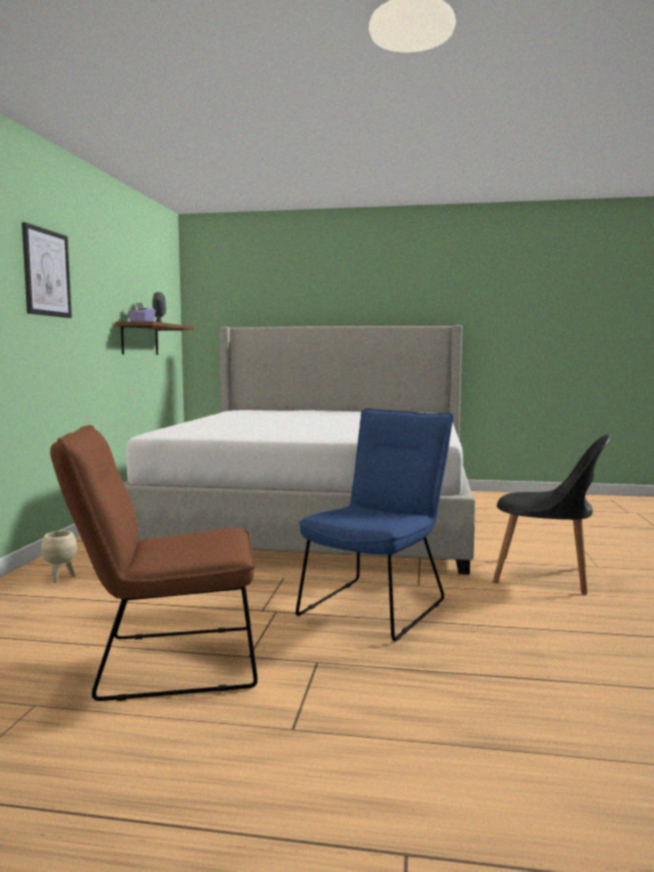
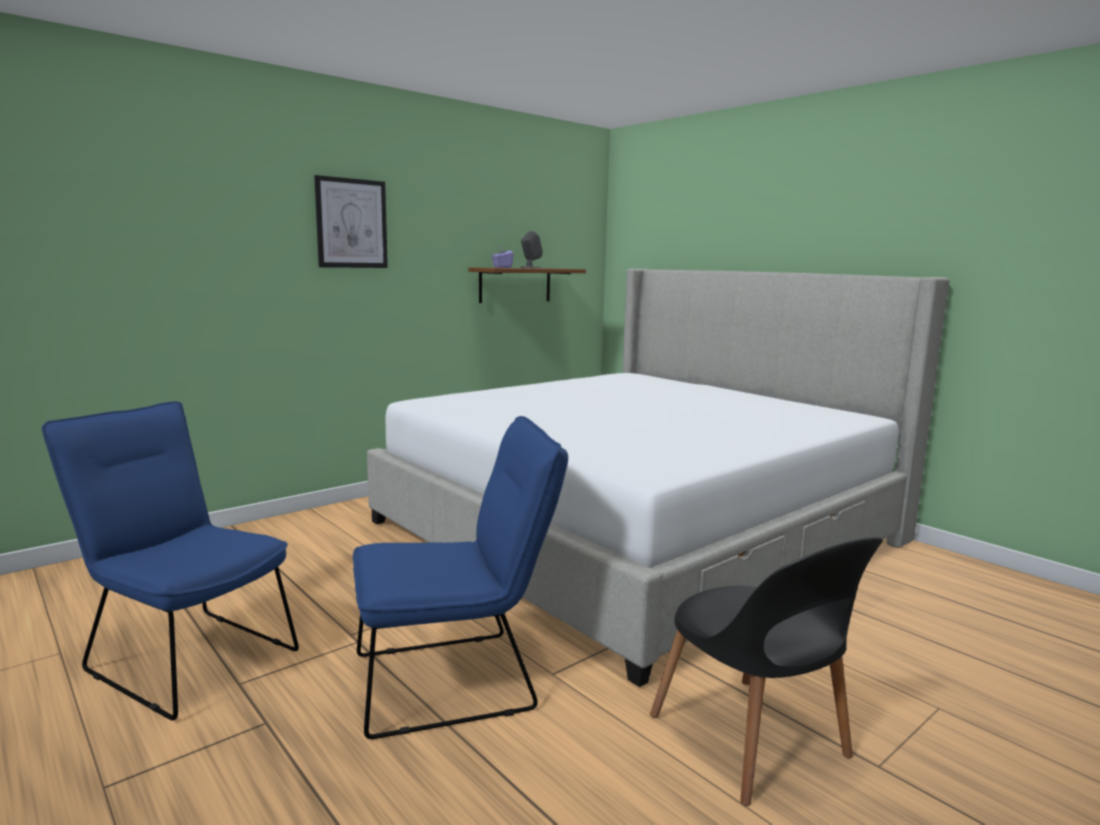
camera: 40 degrees right, 5 degrees up
(61, 578) = (298, 533): beige planter -> none
(166, 662) = (185, 656): brown chair -> blue chair

